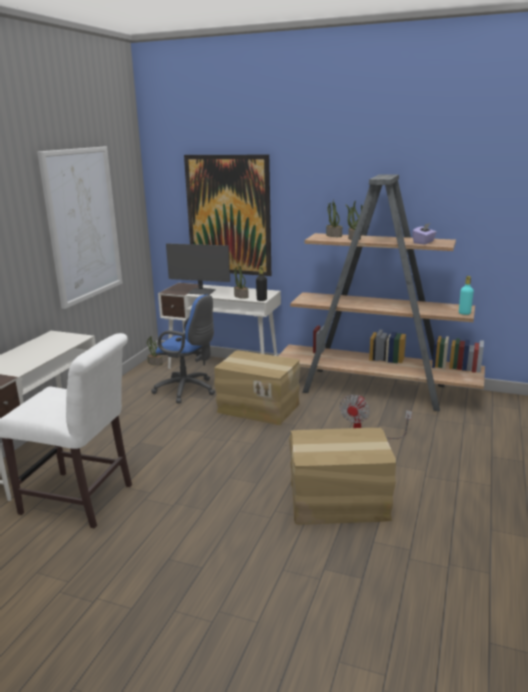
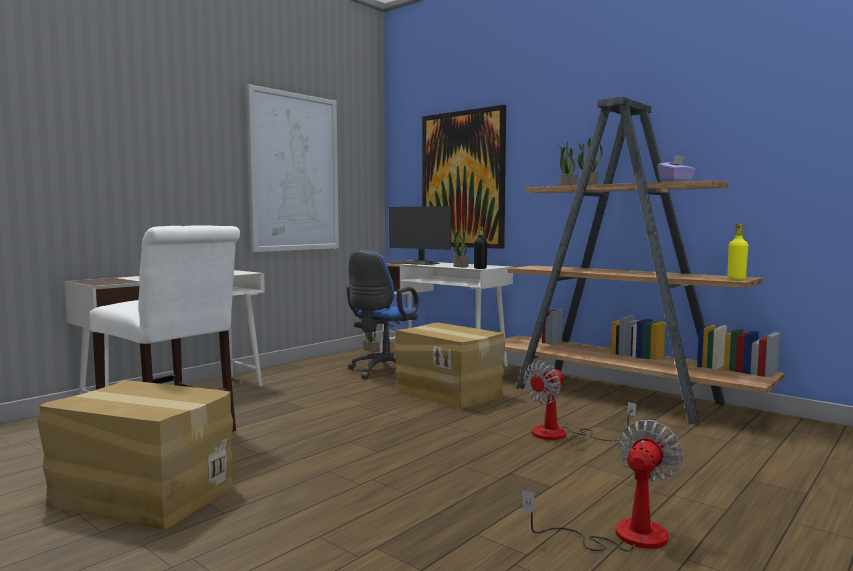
camera: 20 degrees right, 15 degrees down
(188, 390) = (383, 371): blue office chair -> blue office chair turned 75 degrees clockwise
(339, 502) = (466, 486): cardboard box -> cardboard box (141, 495)
(450, 521) = (621, 536): none -> fan
(464, 313) = (736, 279): turquoise bottle -> yellow bottle

